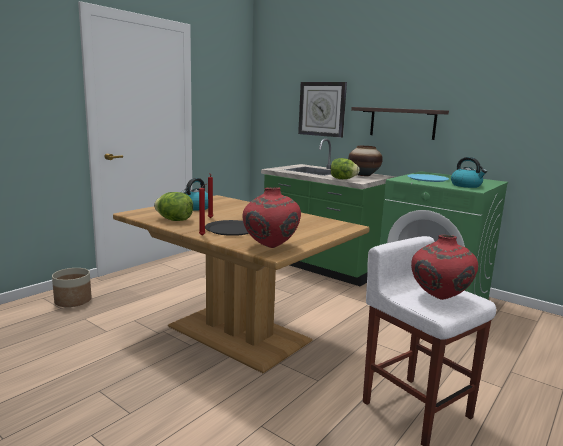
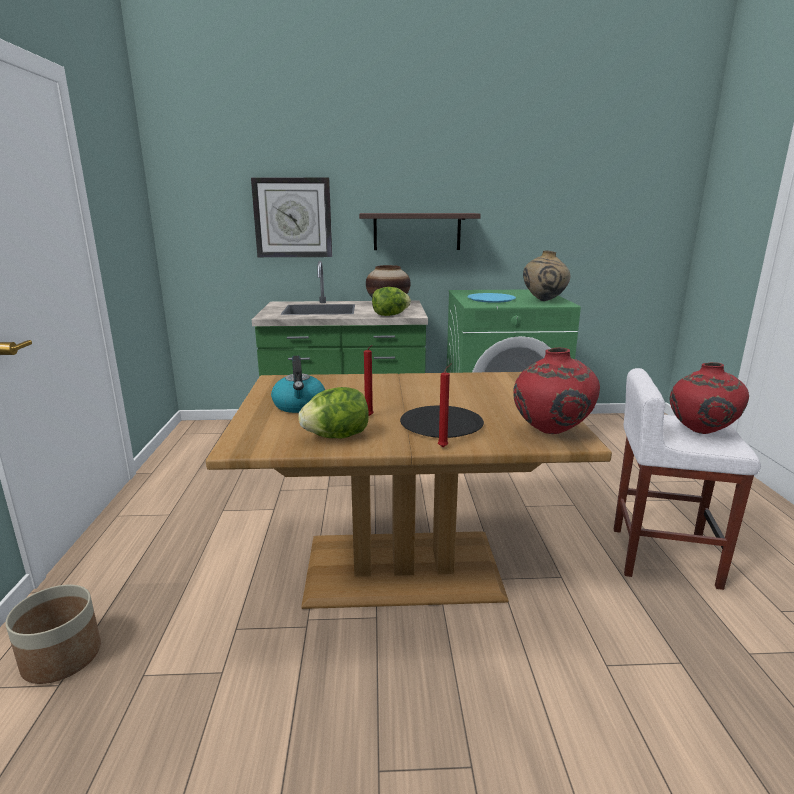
camera: 40 degrees left, 5 degrees up
(466, 185) = (544, 301): kettle -> beige vase

